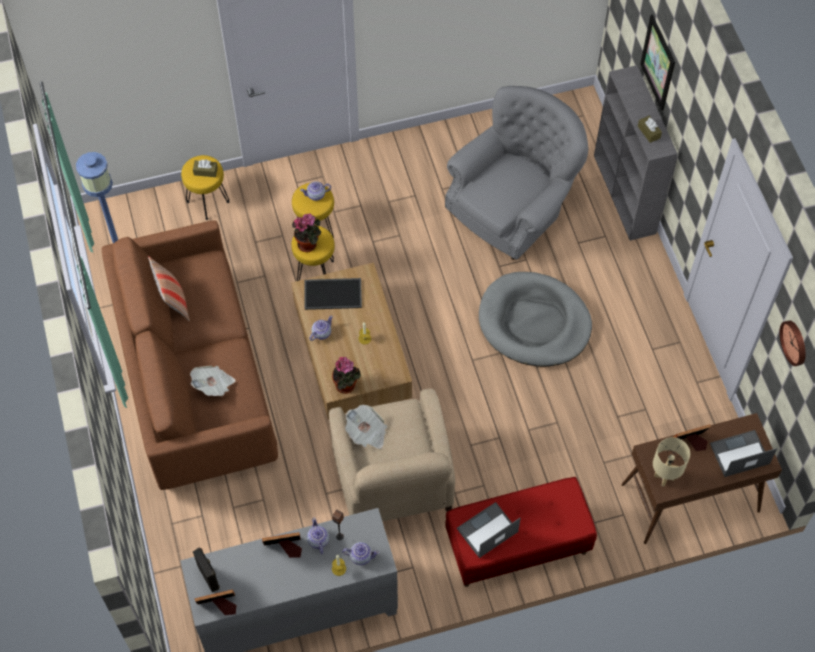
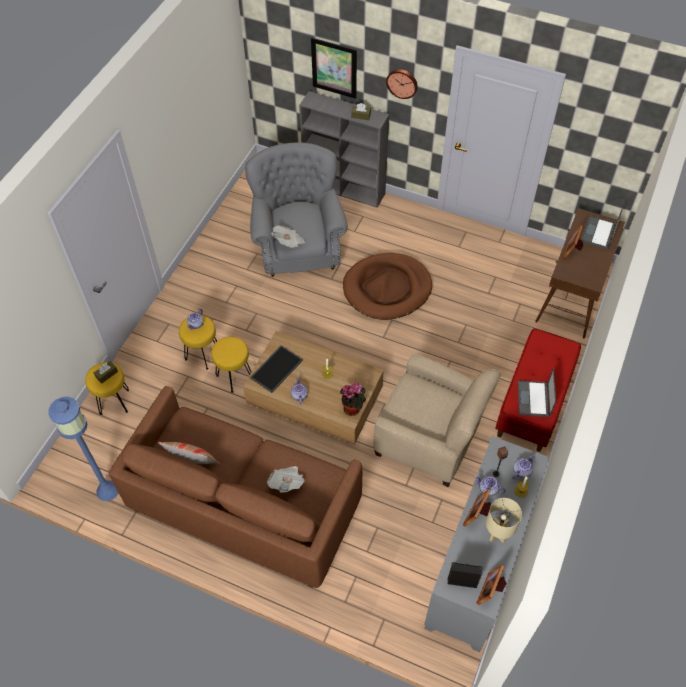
camera: 50 degrees left, 5 degrees down
(309, 244) = (229, 353): potted plant -> none
(367, 433) = (407, 416): newspaper -> newspaper (288, 242)
(534, 322) = (387, 288): grey dog bed -> brown dog bed
(663, 477) = (585, 277): beige table lamp -> beige table lamp (497, 535)
(795, 342) = (592, 131): wall clock -> wall clock (402, 83)

